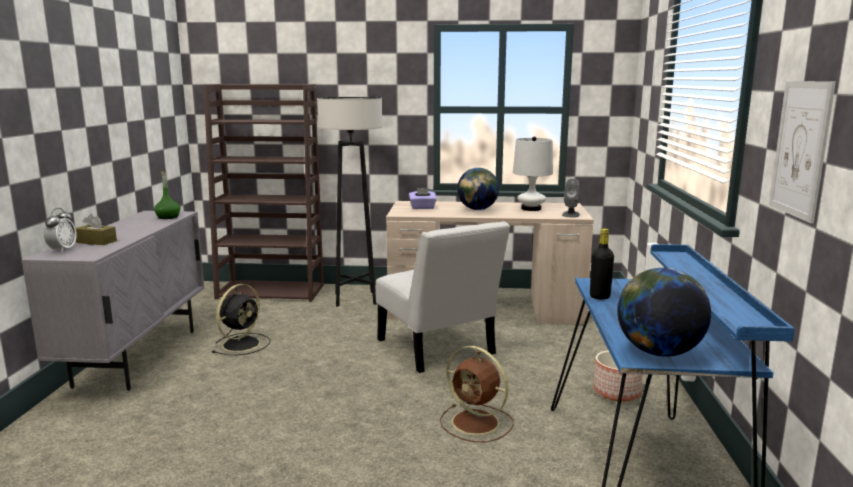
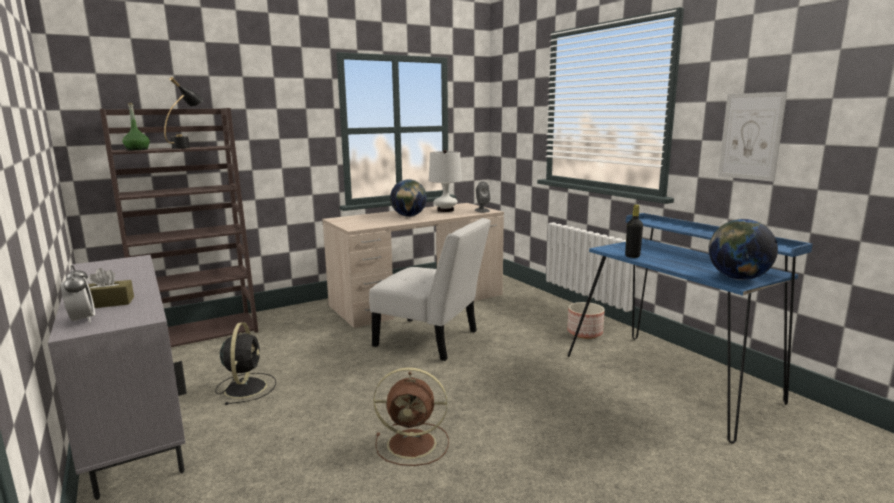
camera: 35 degrees left, 0 degrees up
(168, 217) = (130, 265): green bottle -> green bottle (137, 149)
(275, 120) = (187, 147): none -> black table lamp
(355, 299) = (298, 319): grey floor lamp -> none
(422, 208) = (361, 221): purple tissue box -> none
(477, 423) = (538, 381): brown fan -> brown fan (414, 444)

